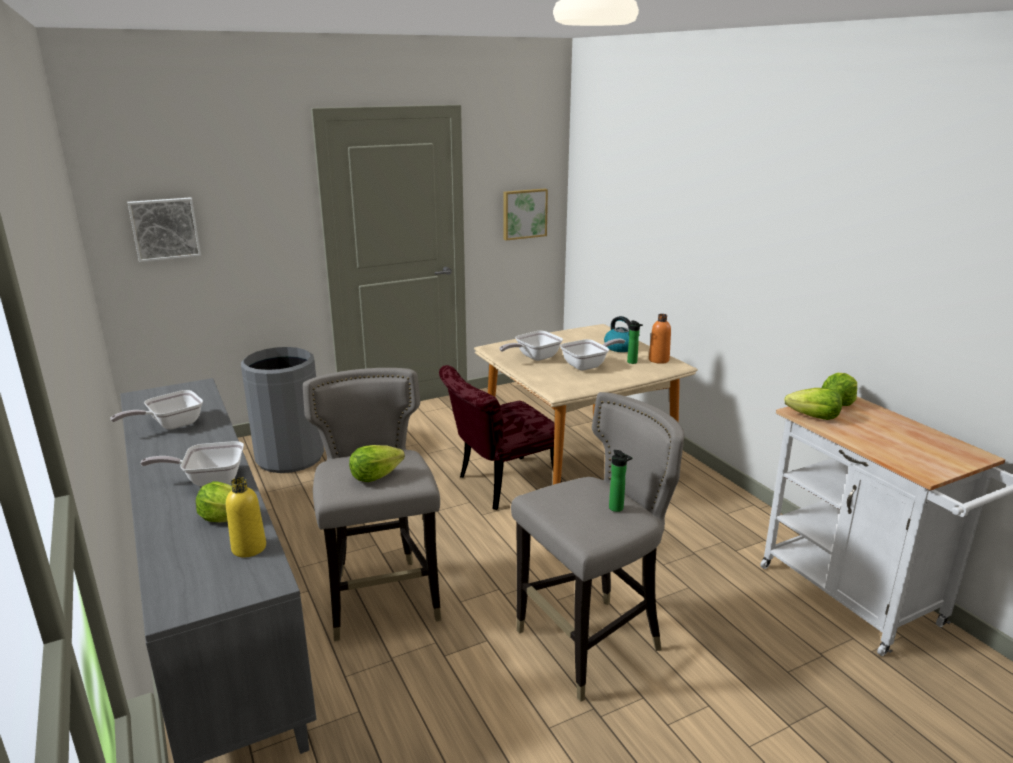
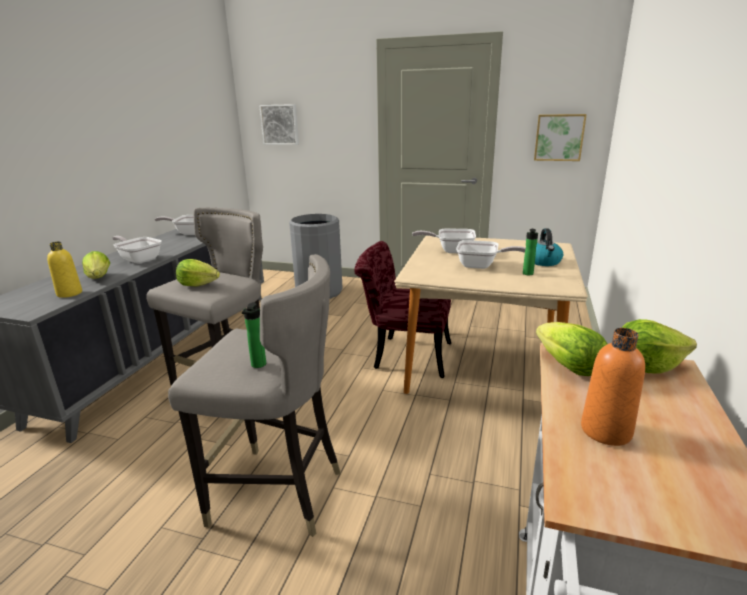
camera: 45 degrees right, 0 degrees up
(658, 360) = (559, 279): orange bottle -> orange bottle (606, 431)

